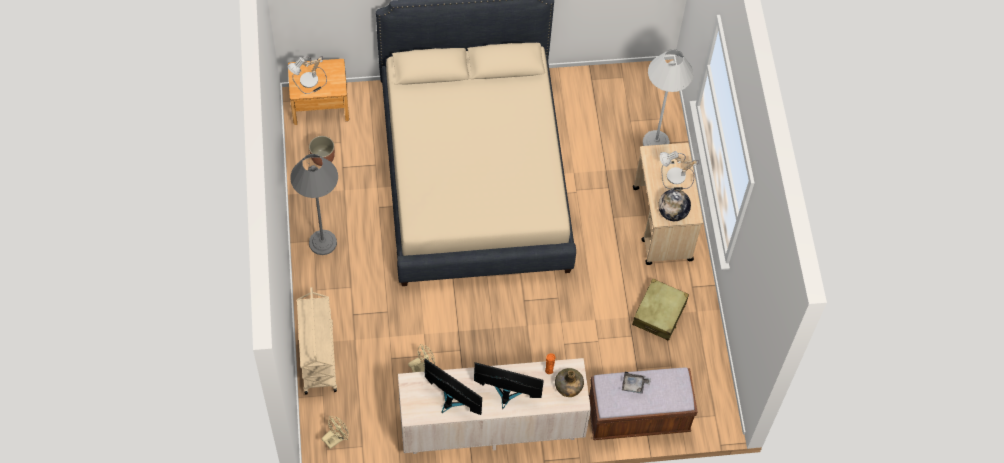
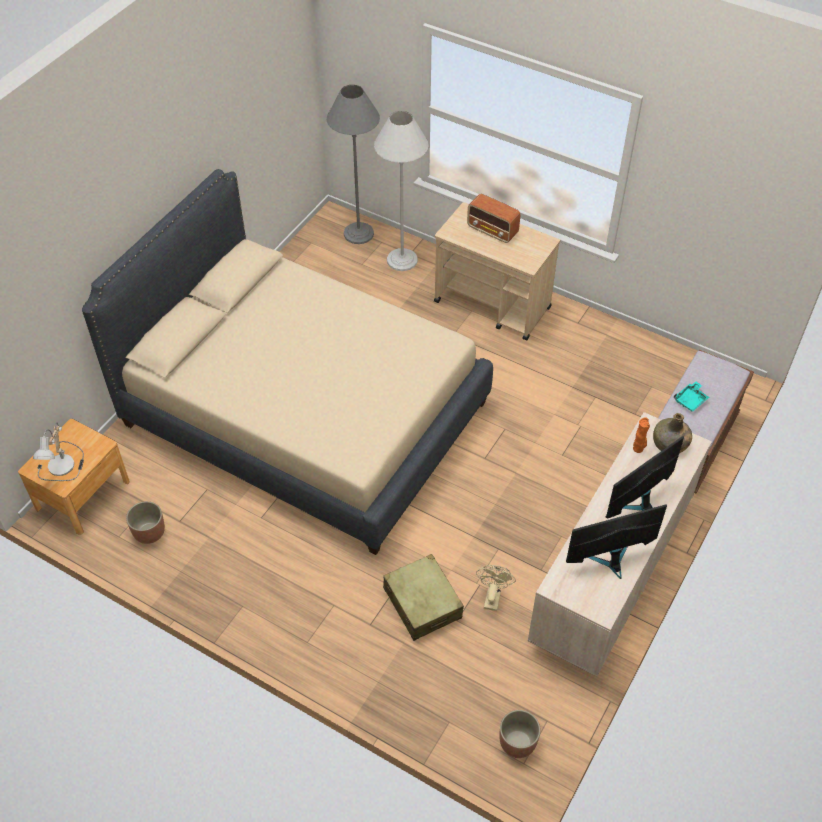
camera: 50 degrees left, 10 degrees down
(318, 357) = (396, 696): beige cart -> none
(323, 242) = (253, 598): grey floor lamp -> grey floor lamp (358, 233)
(336, 438) = (517, 743): beige fan -> planter
(634, 385) = (690, 400): grey tray -> turquoise tray
(659, 313) = (587, 362): beige suitcase -> beige suitcase (422, 603)
(672, 213) = (530, 253): globe -> none
(674, 177) = (493, 231): table lamp -> radio

